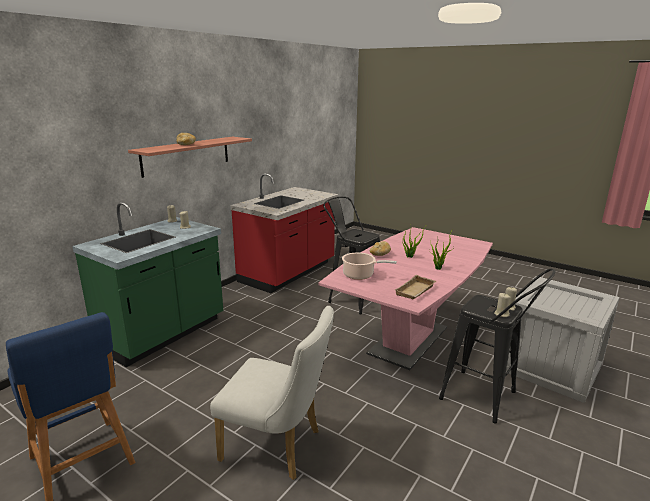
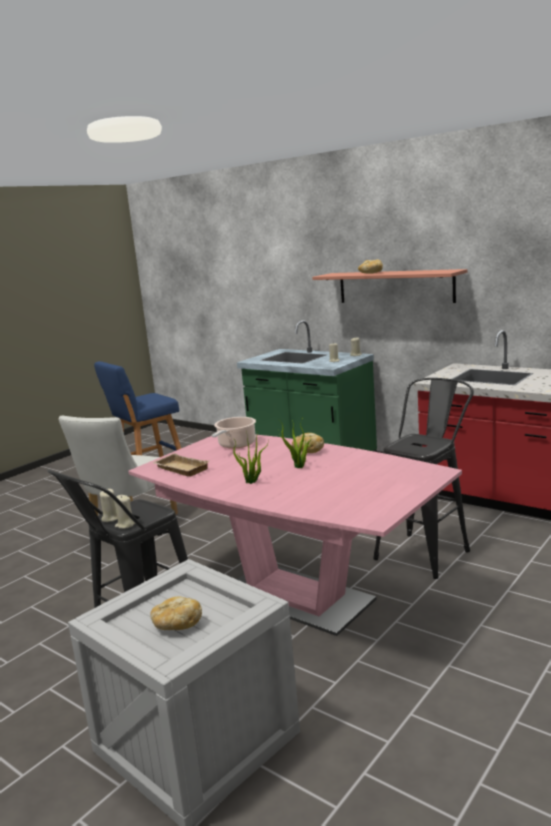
camera: 95 degrees right, 5 degrees down
(571, 302) = (176, 625): none -> bread

